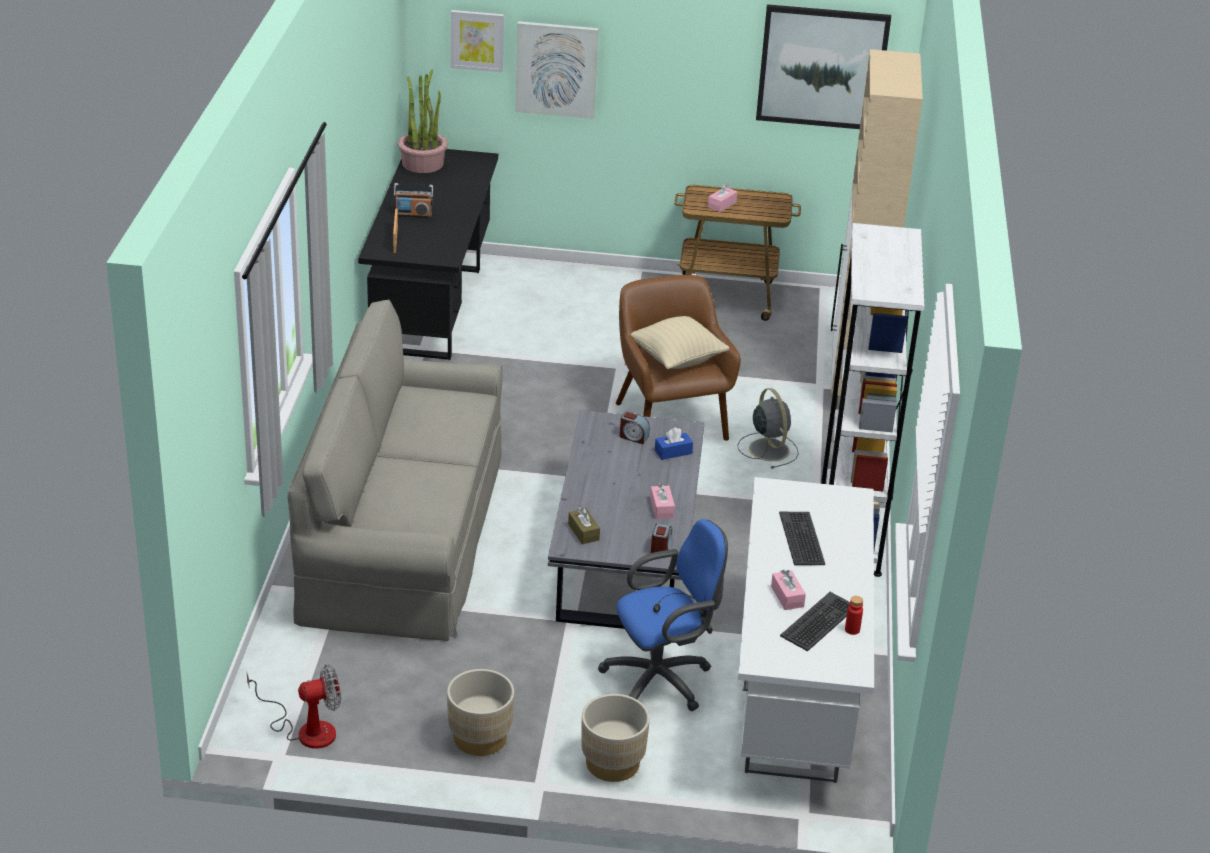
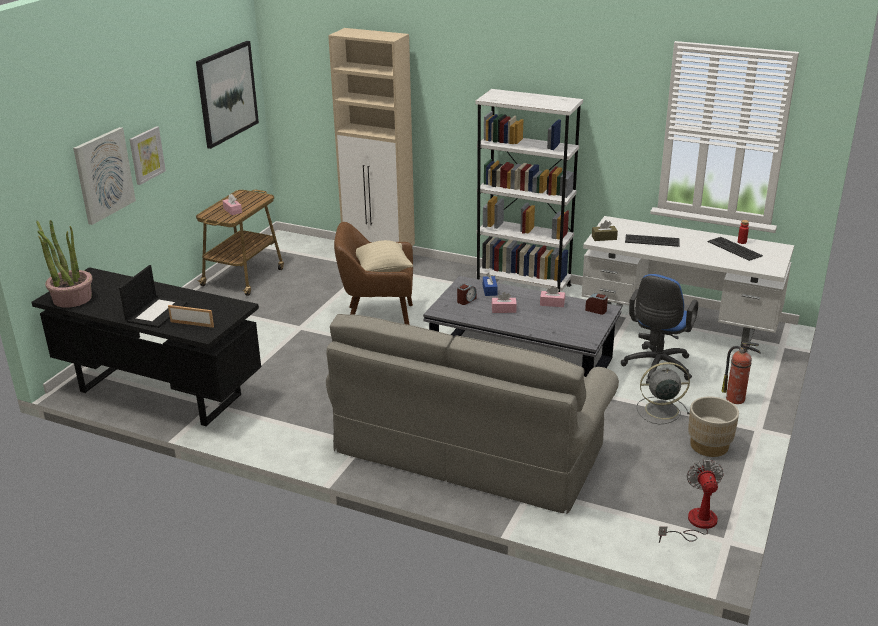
camera: 70 degrees left, 5 degrees down
(413, 214) = (156, 312): radio -> laptop
(477, 40) = (52, 179): picture -> picture (146, 155)
(583, 532) = (571, 333): brown tissue box -> brown tissue box (604, 238)
(612, 763) = (736, 399): beige planter -> fire extinguisher
(662, 680) = (656, 369): blue office chair -> blue office chair turned 150 degrees counterclockwise
(768, 449) = (428, 294): grey fan -> grey fan (660, 410)
(787, 596) = (709, 253): pink tissue box -> pink tissue box (504, 309)

